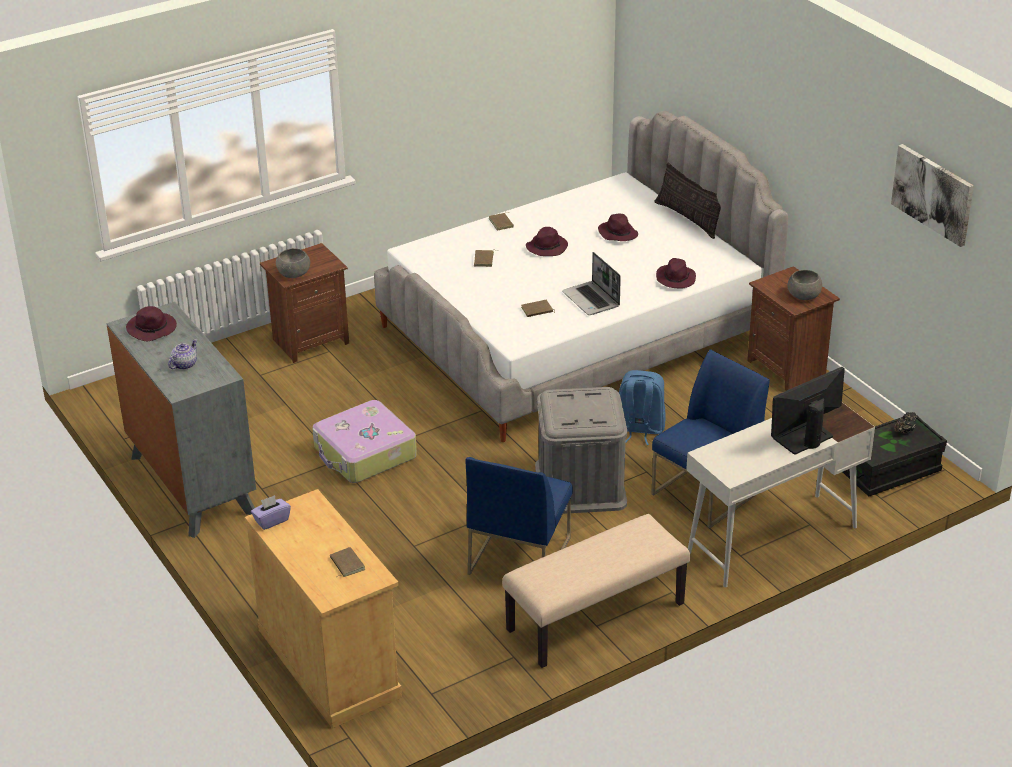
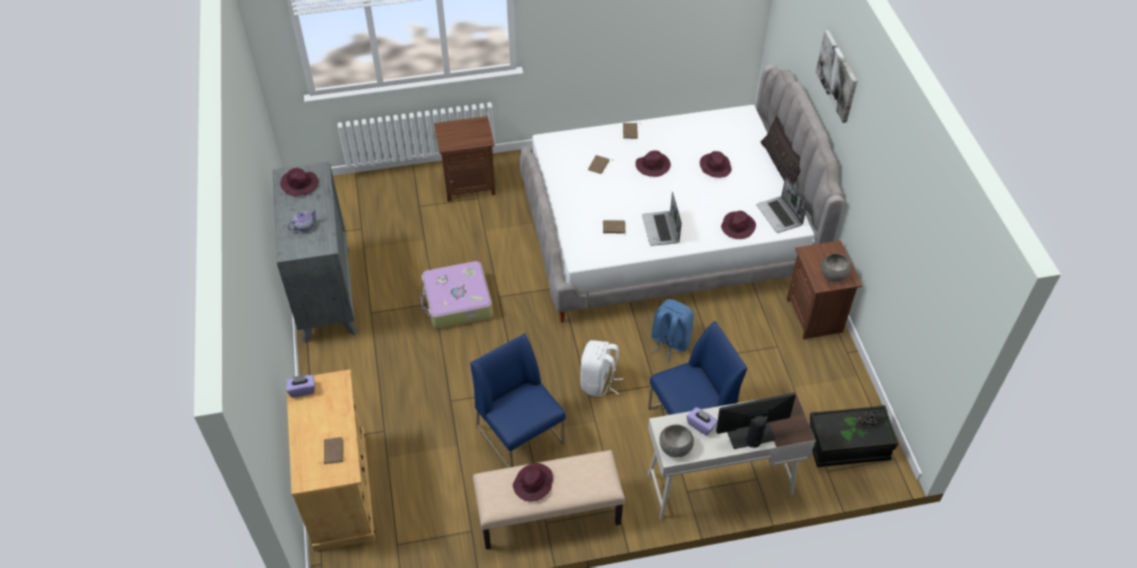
camera: 20 degrees right, 15 degrees up
(293, 273) = (452, 141): grey bowl -> grey bowl (675, 447)
(519, 555) = (521, 435): blue chair -> blue chair turned 105 degrees clockwise
(580, 485) = (598, 382): grey storage box -> white backpack
(581, 562) = (533, 484): none -> purple hat
(715, 260) = (780, 215): none -> laptop
(747, 444) = (701, 425): none -> purple tissue box
(933, 194) = (937, 256): picture -> picture (837, 76)

